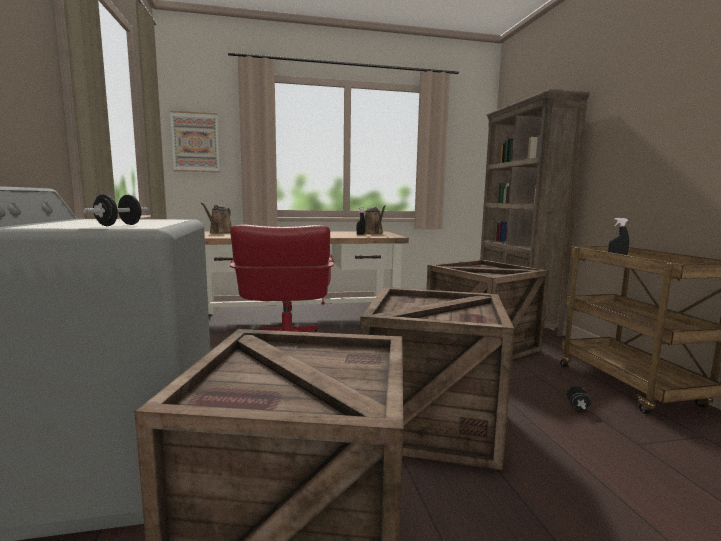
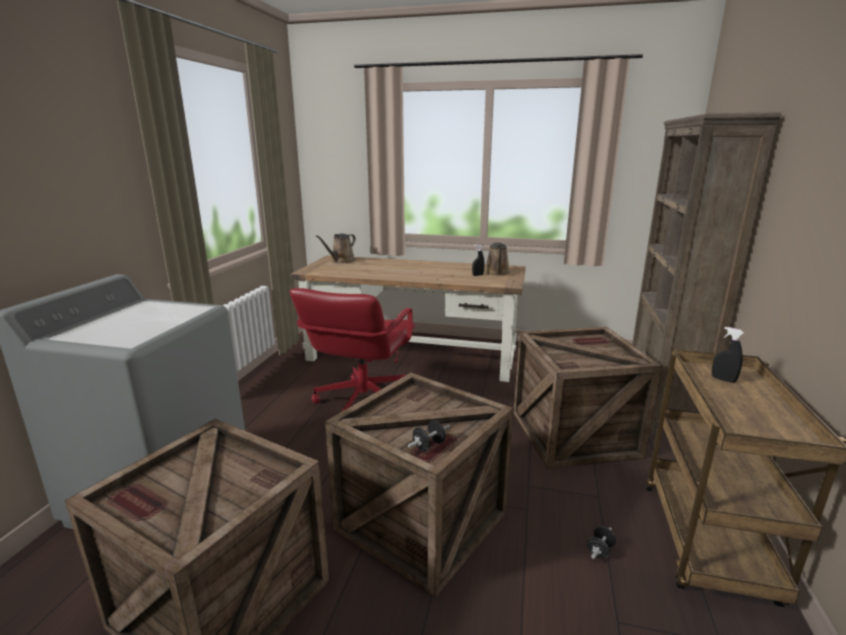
camera: 25 degrees right, 10 degrees up
(119, 225) = (121, 335): black dumbbell -> black dumbbell (429, 446)
(195, 142) = (328, 162): picture -> none

